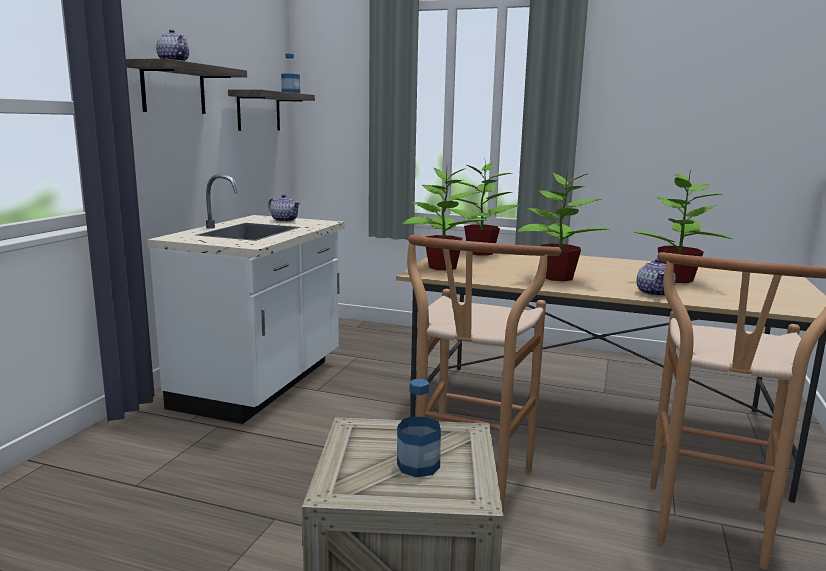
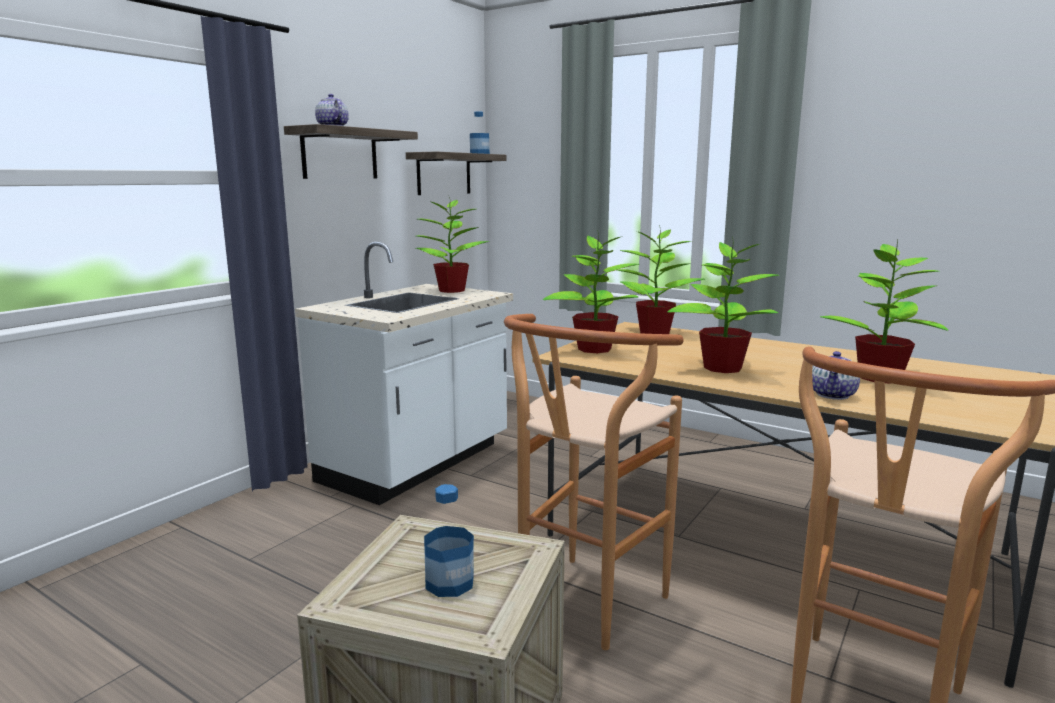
camera: 15 degrees right, 0 degrees up
(284, 220) = (451, 290): teapot -> potted plant

